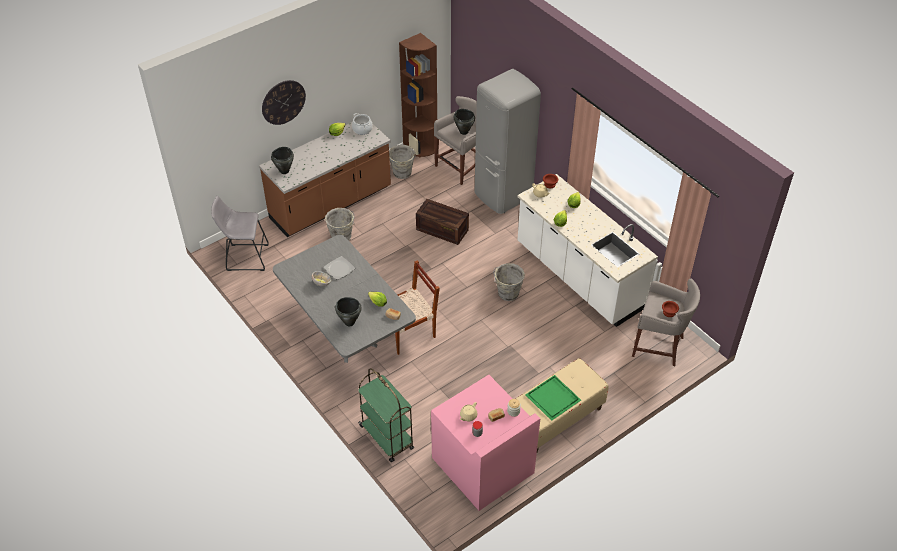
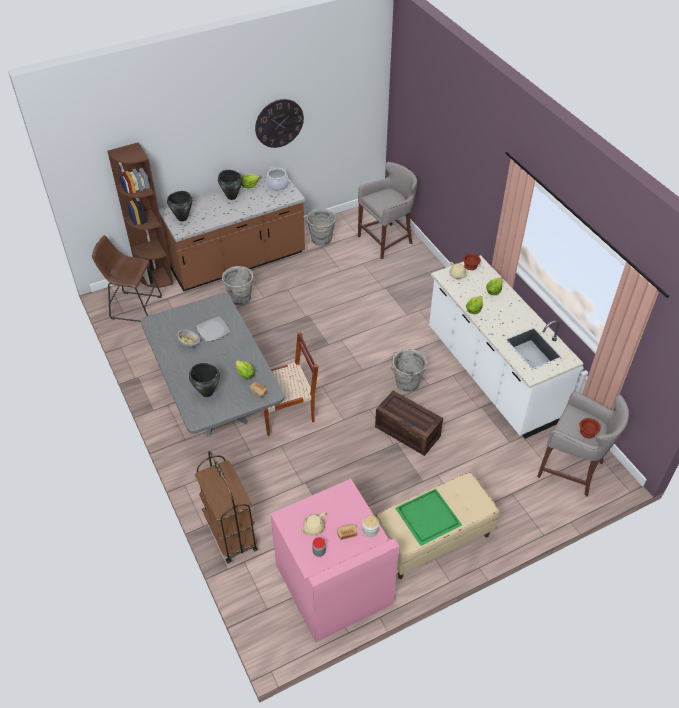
camera: 10 degrees right, 0 degrees up
(244, 257) = (133, 307): grey stool -> brown stool
(283, 102) = (187, 141): wall clock -> wall clock (279, 123)
(387, 438) = (230, 533): green cart -> brown cart
(420, 152) = (346, 220): brown bookcase -> brown bookcase (156, 281)
(441, 230) = (348, 304): crate -> crate (406, 432)
(464, 132) = (389, 201): black cooking pot -> black cooking pot (232, 196)
(501, 195) = (422, 275): grey fridge -> none

